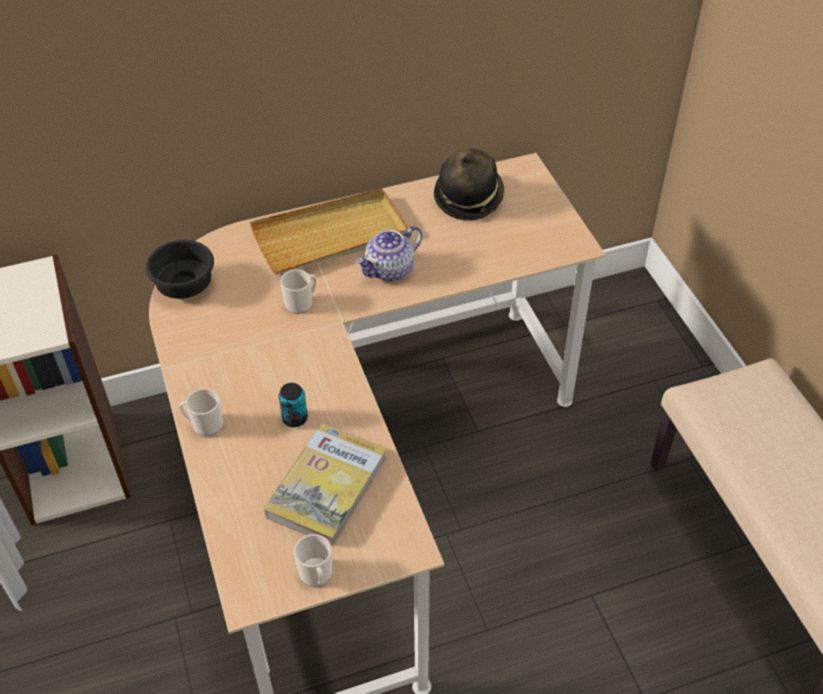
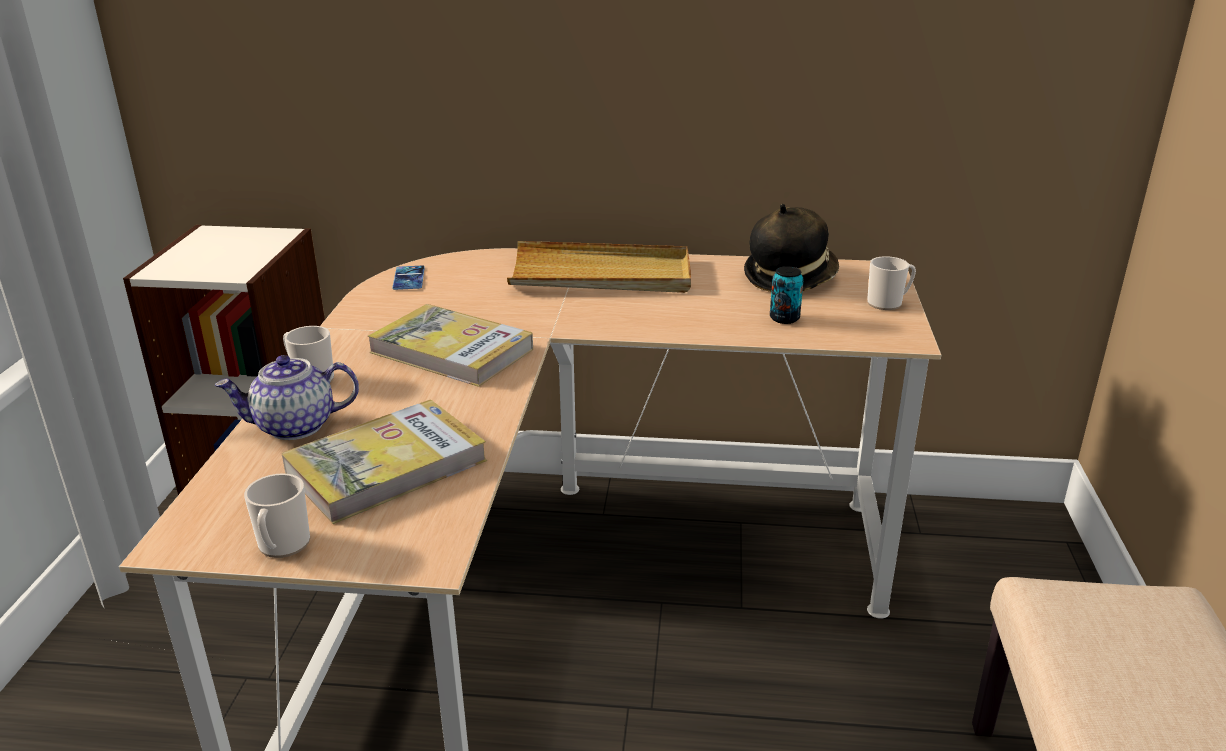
camera: 25 degrees right, 20 degrees down
(184, 287) = (409, 278): black bowl -> phone
(284, 360) = (452, 351): none -> book
(295, 418) = (413, 398): can -> can (784, 318)
(301, 303) = (518, 314): mug -> mug (888, 303)
(390, 270) = (644, 311): teapot -> teapot (294, 427)

